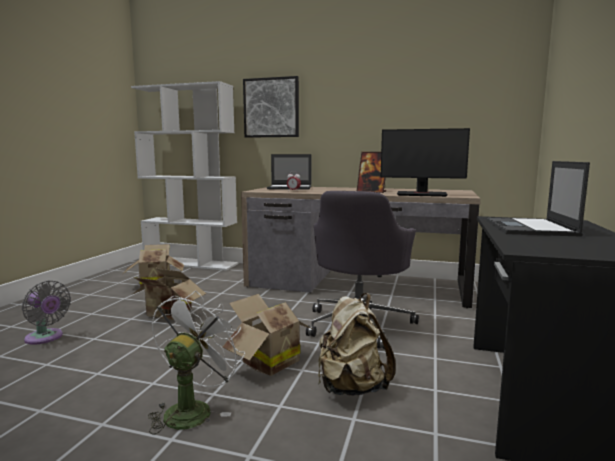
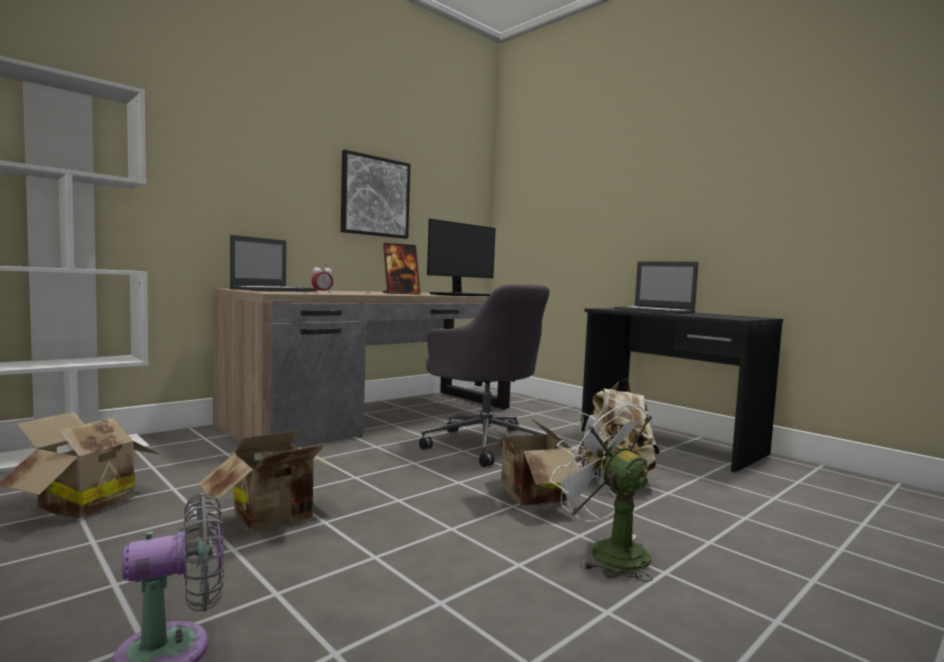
camera: 60 degrees left, 5 degrees down
(271, 108) = (207, 158): picture -> picture (375, 196)

